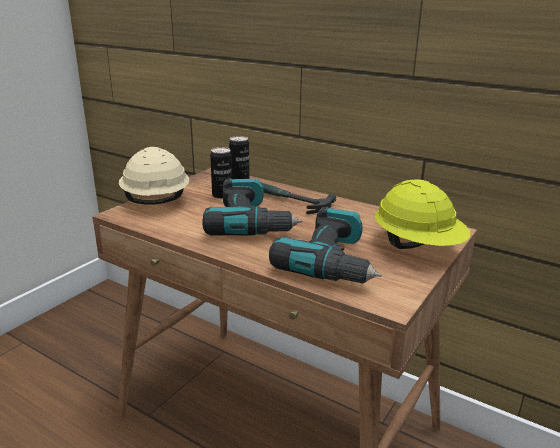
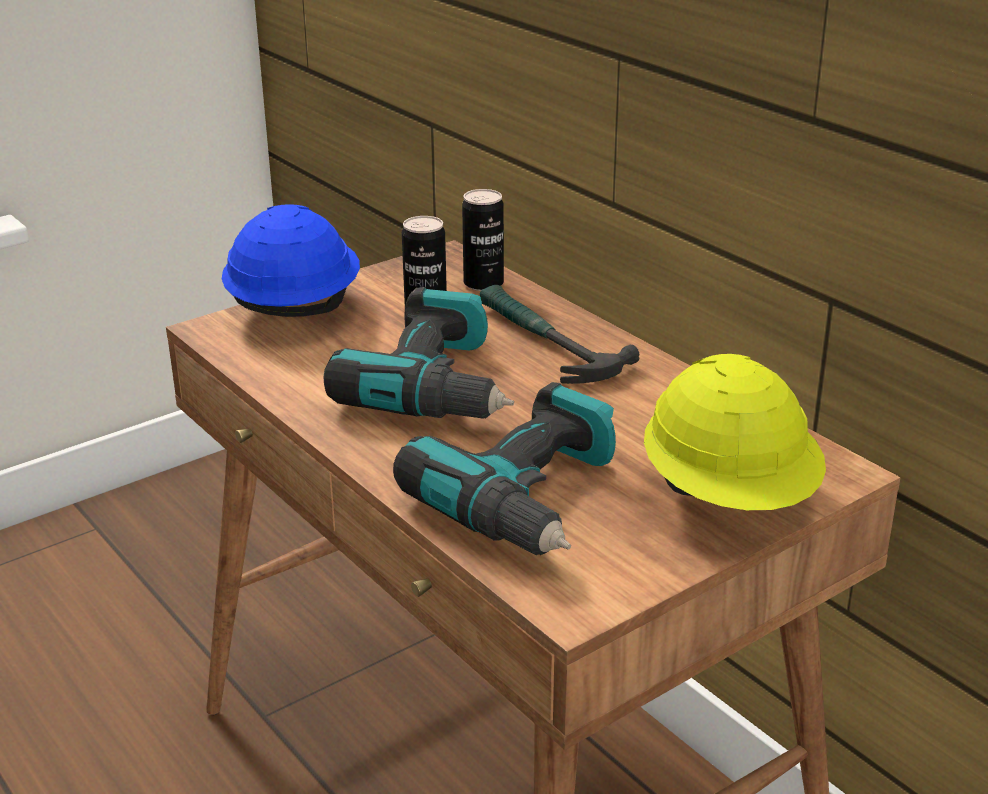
camera: 20 degrees right, 5 degrees up
(155, 201) = (293, 309): beige hard hat -> blue hard hat

